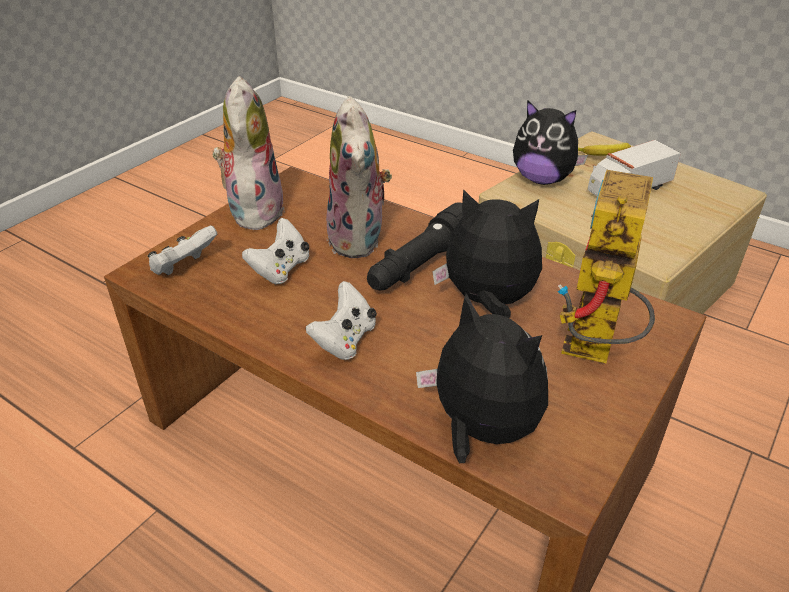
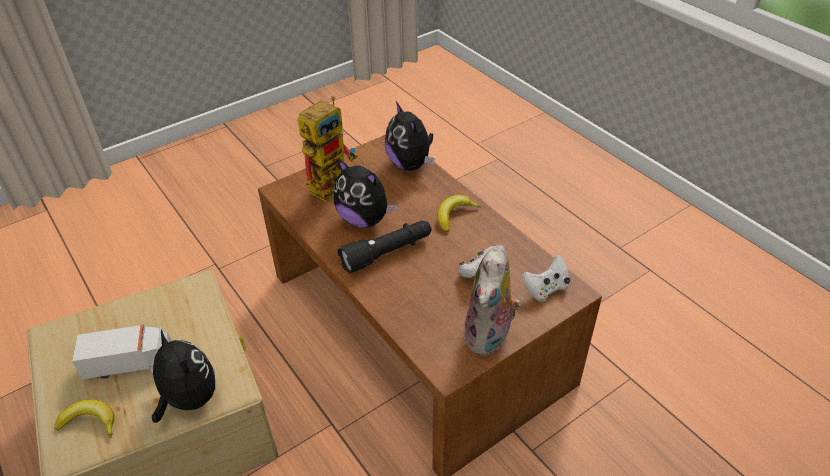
camera: 160 degrees left, 5 degrees up
(345, 340) = (454, 215): white game controller -> banana
(360, 240) = (417, 284): plush toy -> none

